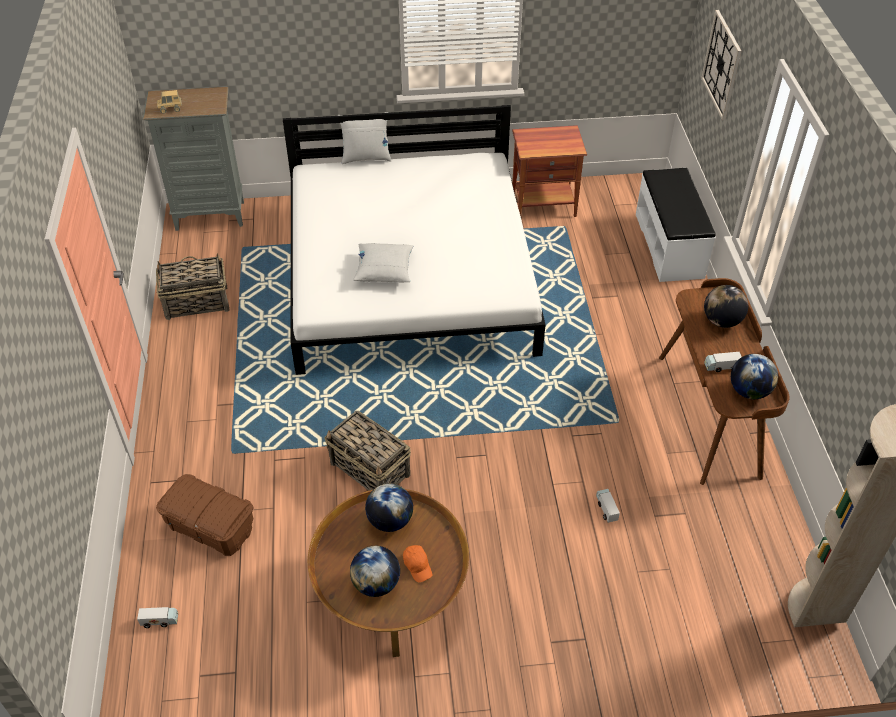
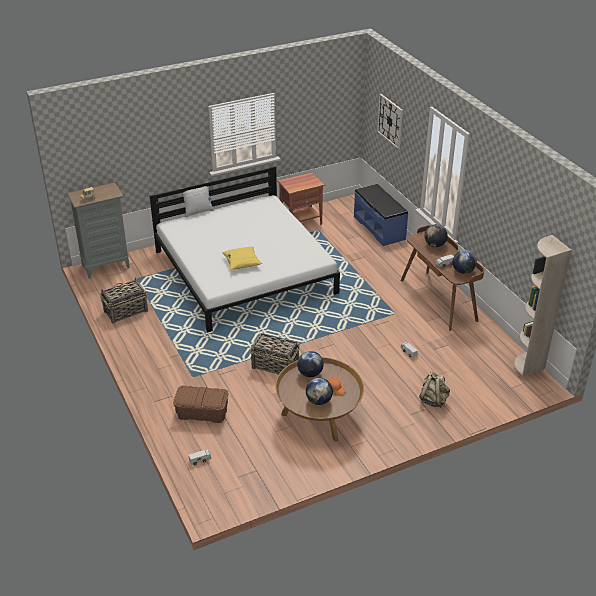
camera: 20 degrees left, 10 degrees down
(384, 271) = (242, 263): grey pillow -> yellow pillow
(605, 624) = (433, 400): none -> beige backpack
(670, 245) = (379, 228): white bench -> blue bench

